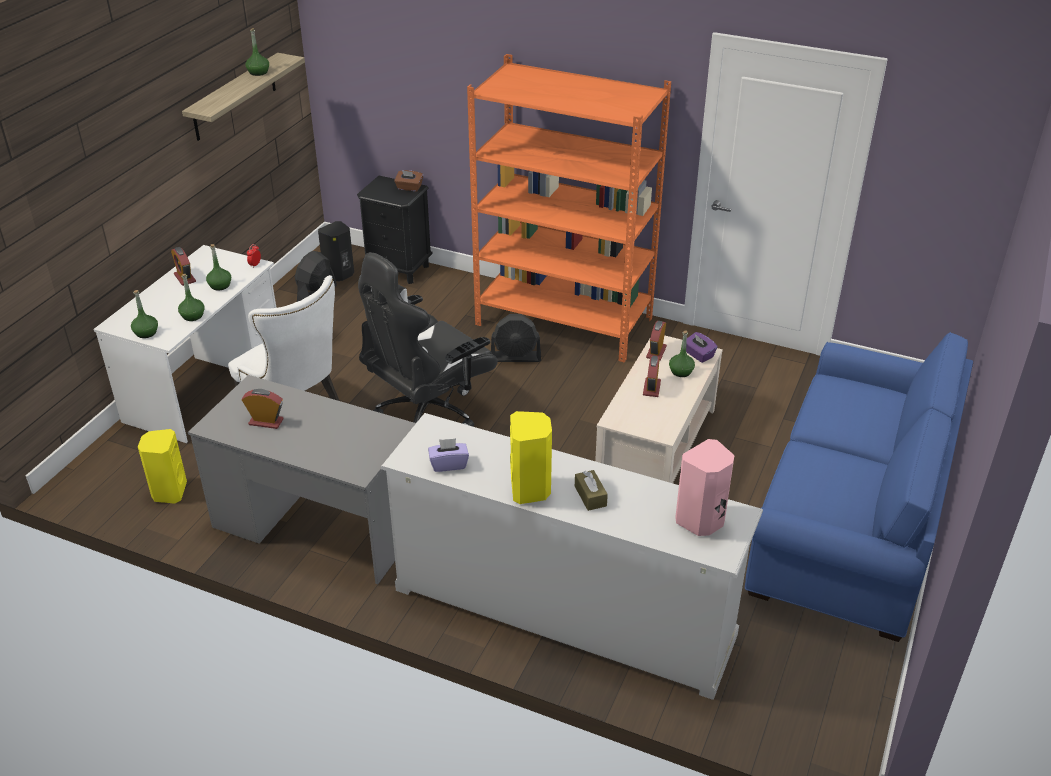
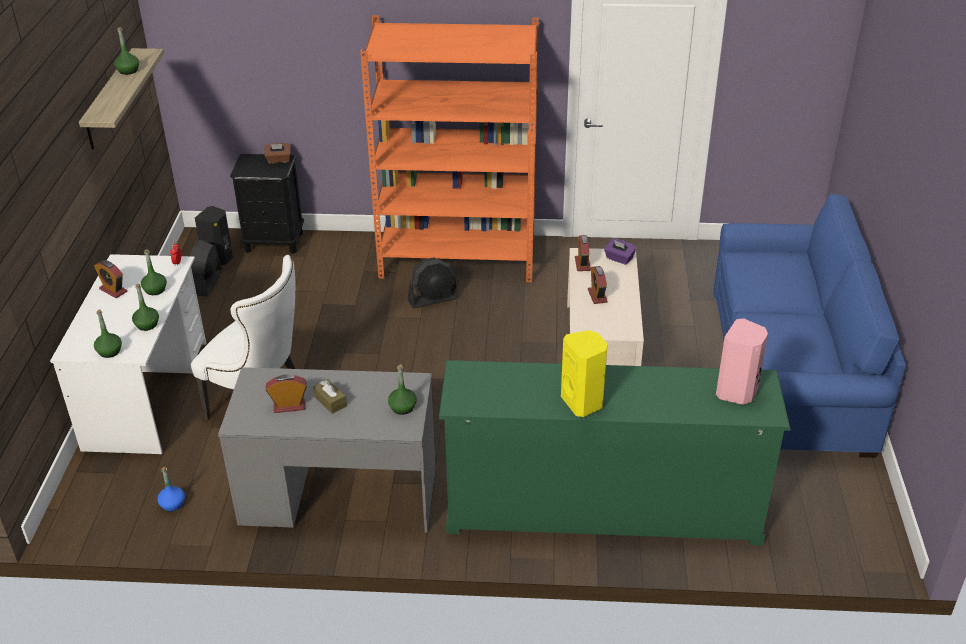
camera: 20 degrees left, 0 degrees up
(169, 492) = (172, 504): yellow speaker -> blue bottle
(431, 411) = (384, 366): black office chair -> none
(448, 464) = (499, 399): purple tissue box -> none
(562, 611) = (601, 509): white cabinet -> green cabinet
(590, 496) = (636, 395): brown tissue box -> brown tissue box (330, 401)
(681, 371) = (613, 276): green bottle -> green bottle (402, 407)

